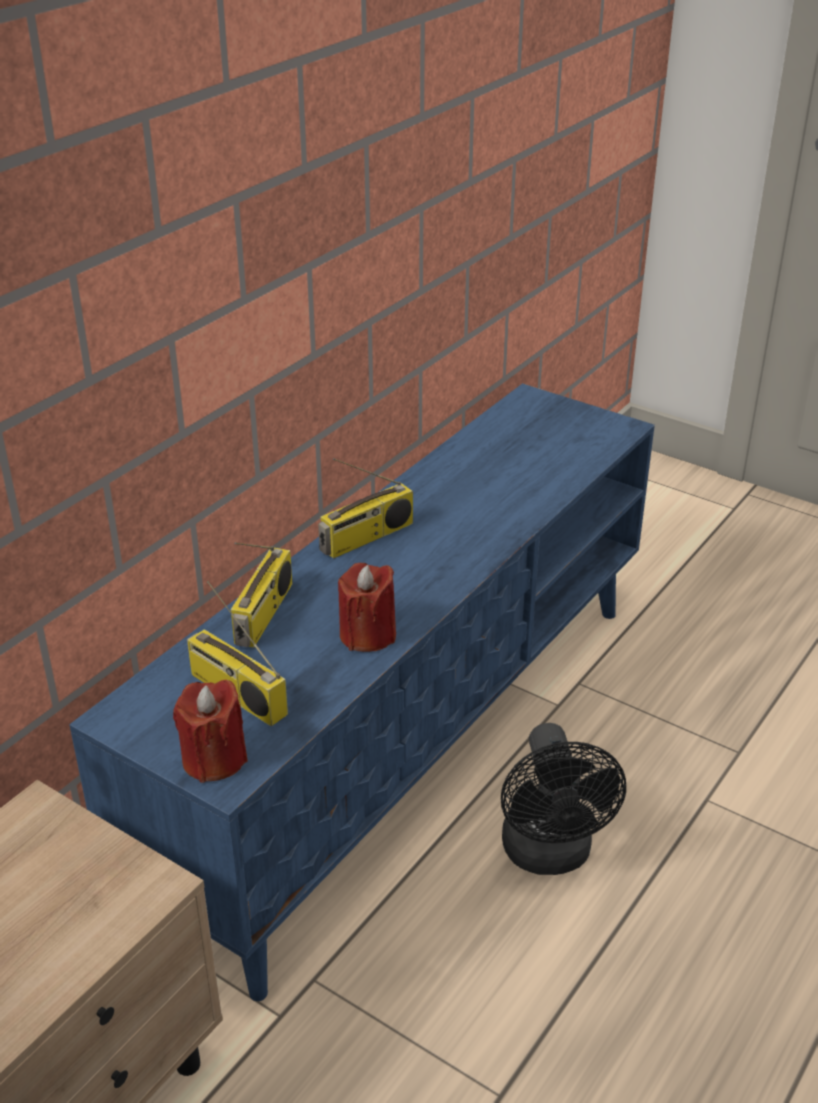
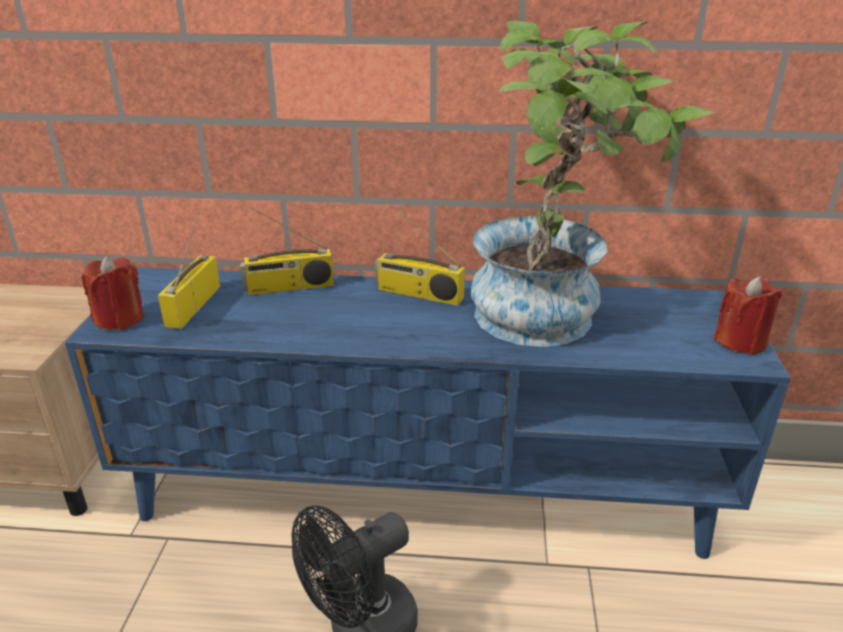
camera: 60 degrees right, 5 degrees down
(367, 635) = (295, 330): red candle -> red candle (740, 341)
(481, 483) = (552, 317): none -> potted plant

